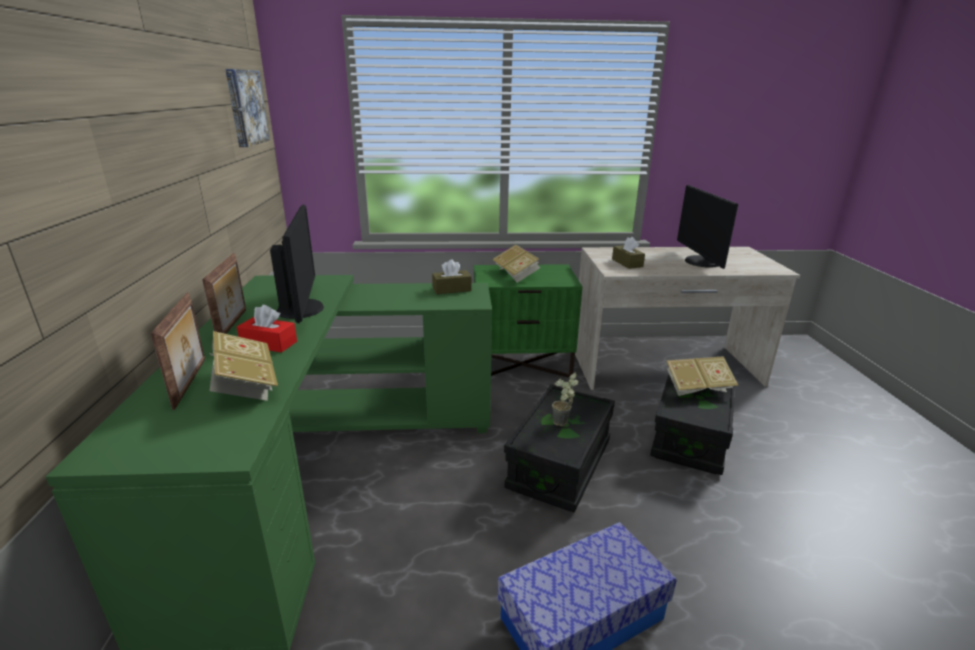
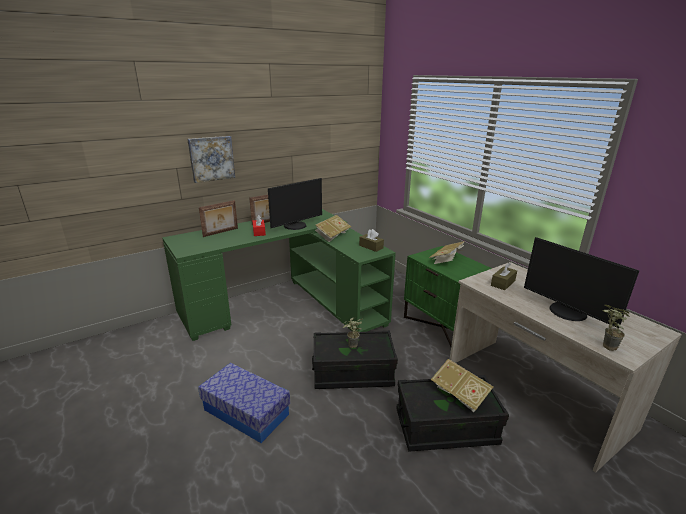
camera: 60 degrees right, 0 degrees up
(245, 107) = (347, 125): picture -> picture (211, 158)
(245, 384) = (226, 239): book -> book (332, 236)
(700, 262) = (567, 312): monitor -> monitor turned 90 degrees counterclockwise
(762, 270) = (605, 346): none -> potted plant

